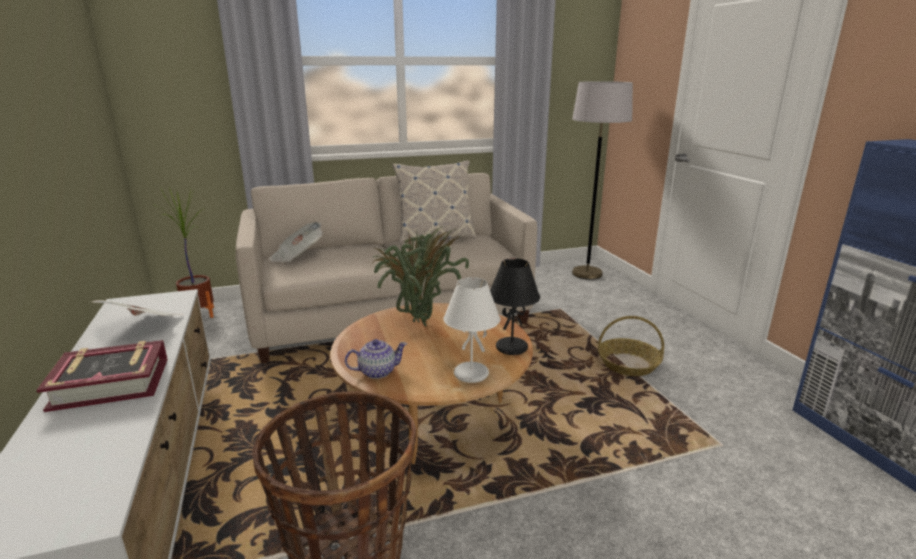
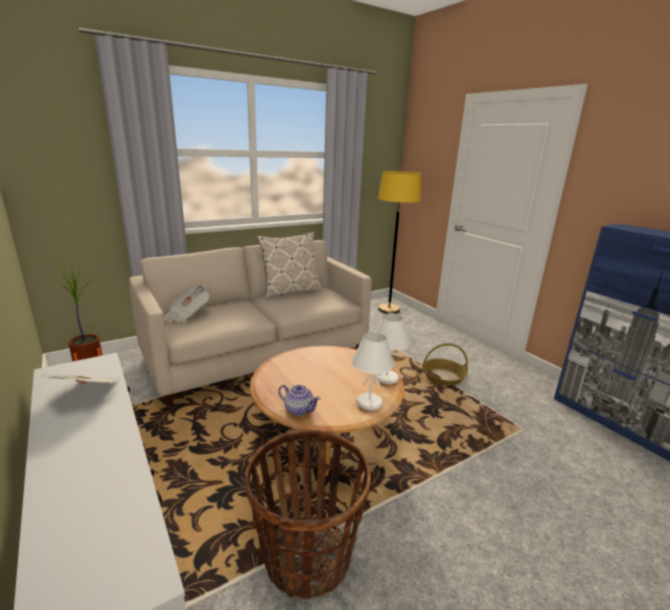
camera: 15 degrees left, 0 degrees up
(111, 383) = (90, 451): book -> none
(377, 372) = (298, 409): teapot -> teapot turned 60 degrees clockwise
(418, 327) = (310, 368): potted plant -> none
(512, 347) = (386, 378): black table lamp -> white table lamp
(587, 274) = (389, 309): grey floor lamp -> yellow floor lamp

